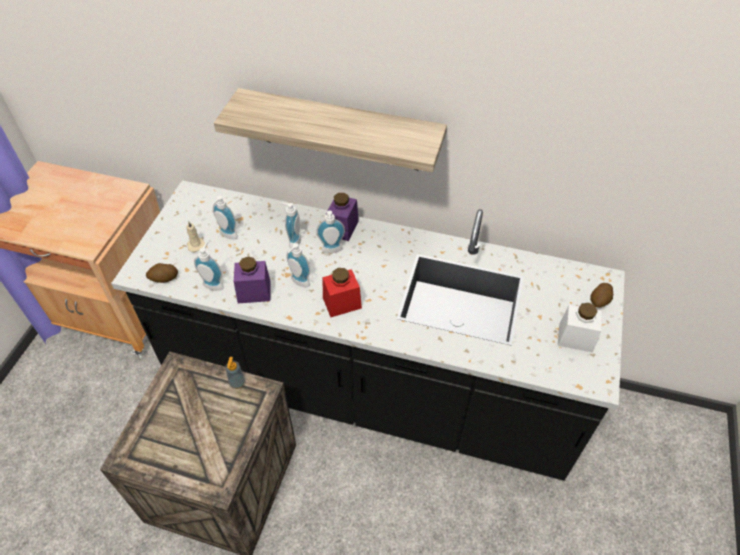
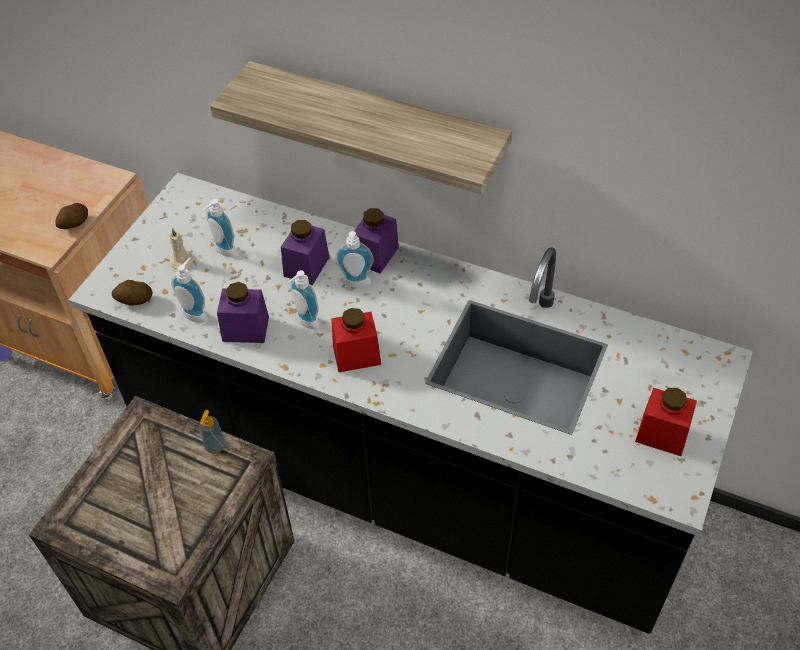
camera: 10 degrees right, 0 degrees up
(292, 241) = (306, 266): soap dispenser -> purple jar
(575, 338) = (662, 434): white jar -> red jar
(599, 301) = (707, 388): potato -> potato (74, 224)

